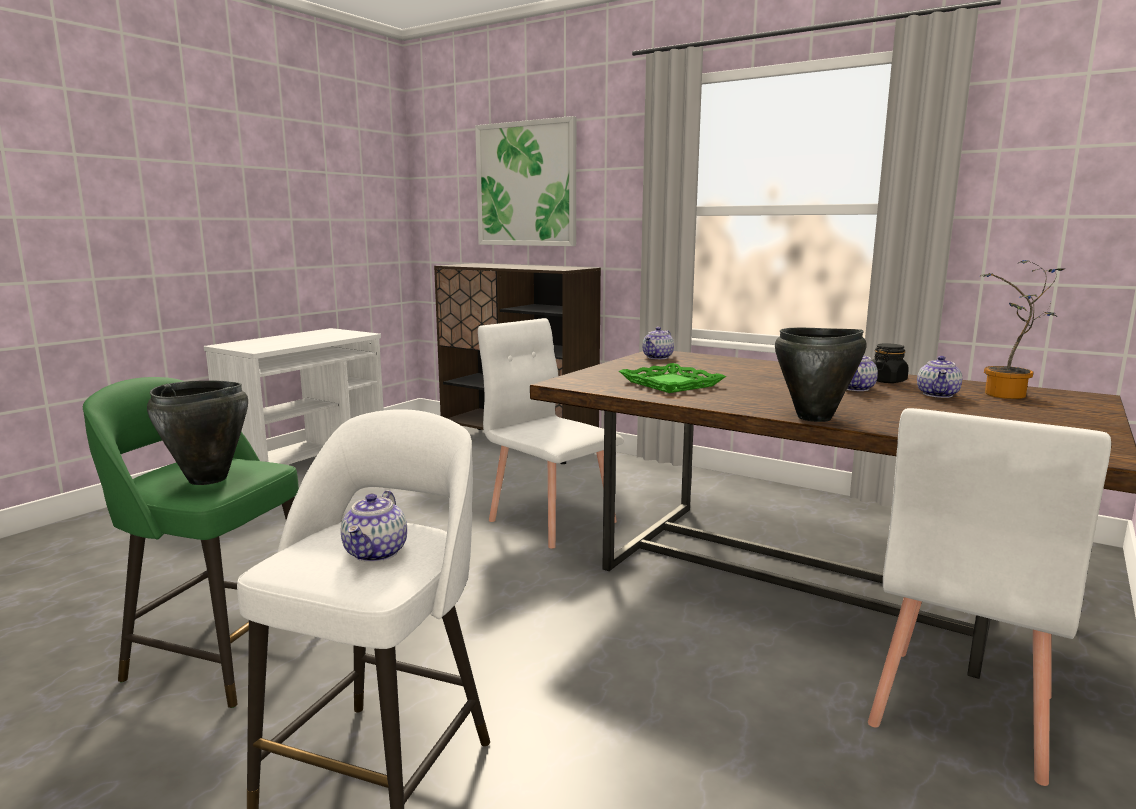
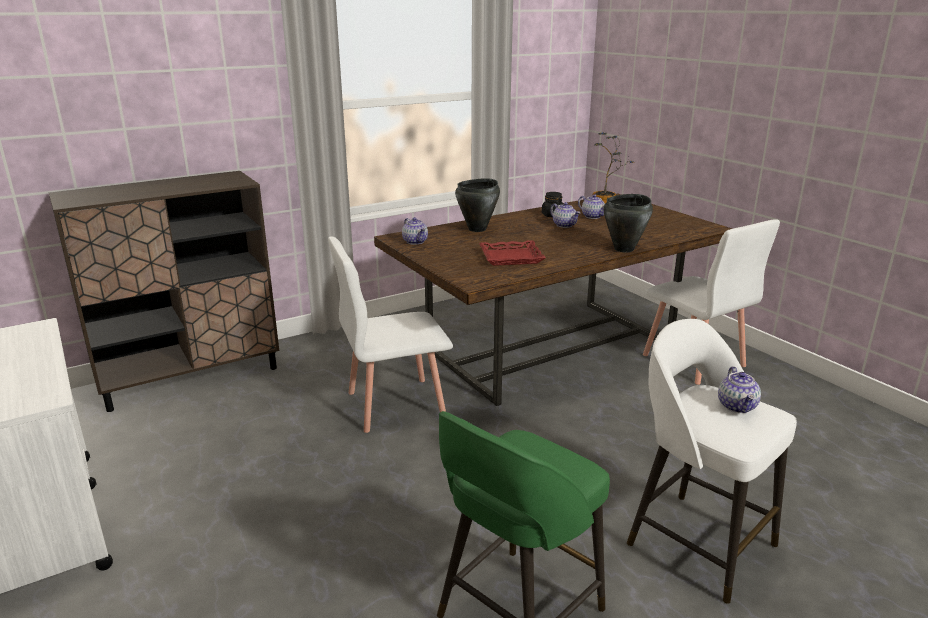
camera: 65 degrees left, 10 degrees up
(207, 479) = (555, 464): black cooking pot -> black cooking pot (477, 229)
(376, 553) = (737, 406): teapot -> teapot turned 60 degrees clockwise
(526, 184) = (118, 87): picture -> none
(670, 384) = (511, 257): green tray -> red tray

